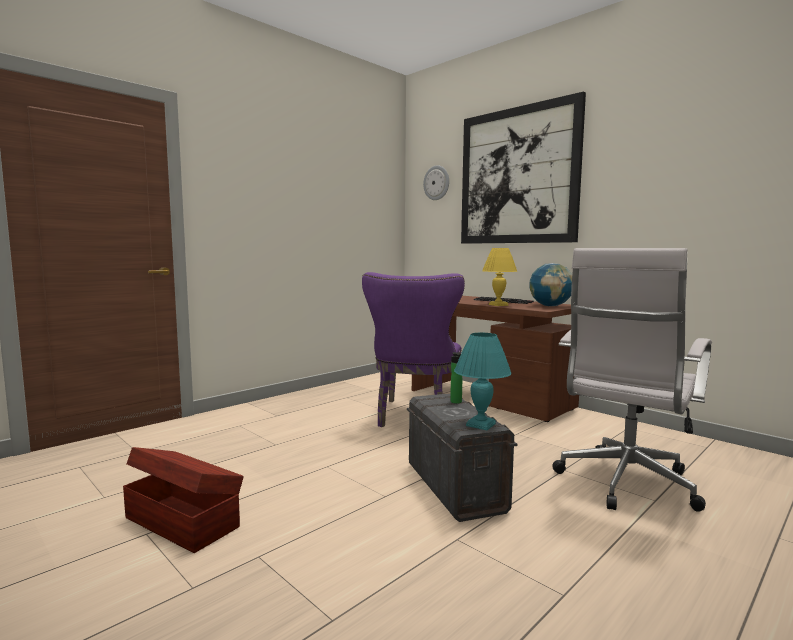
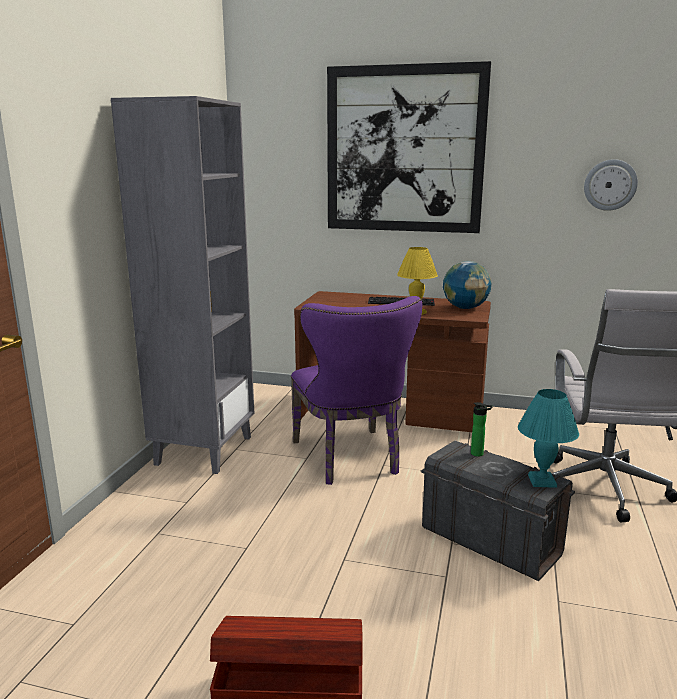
camera: 30 degrees left, 10 degrees up
(326, 394) = (204, 450): none -> grey bookcase
(436, 183) = (284, 146): wall clock -> wall clock (610, 185)

